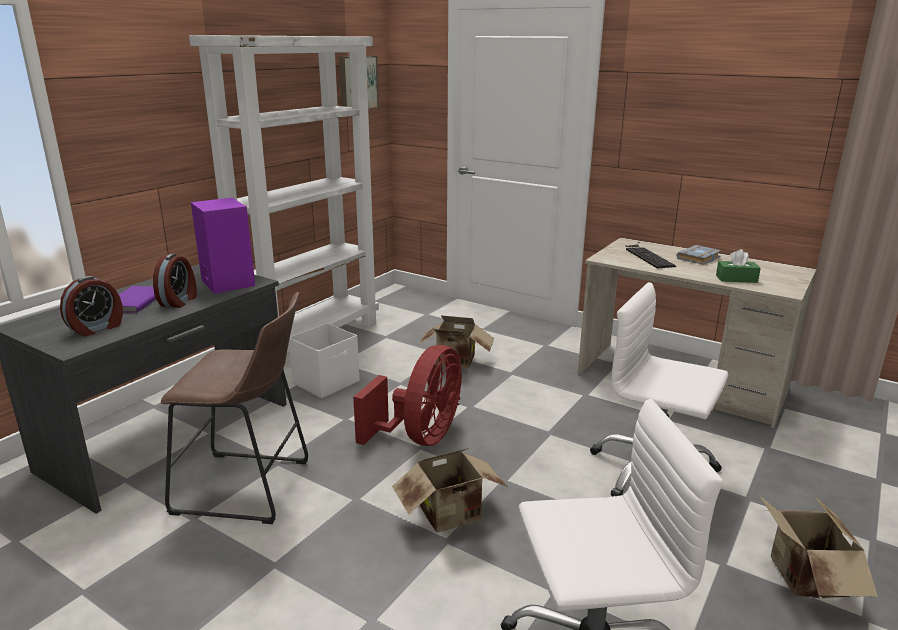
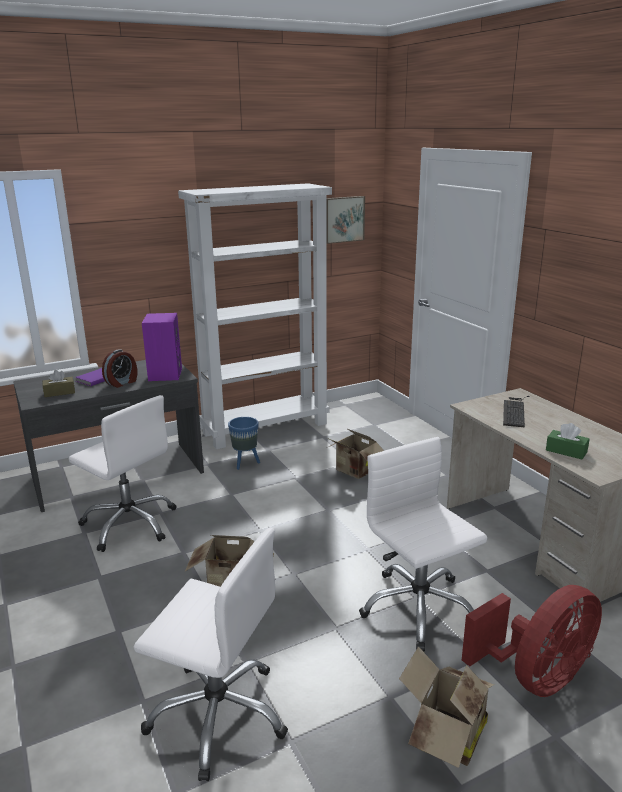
camera: 30 degrees right, 0 degrees up
(97, 328) = (59, 392): alarm clock -> brown tissue box
(249, 488) = (130, 524): brown stool -> white office chair
(327, 382) = (245, 463): white storage box -> blue planter
(420, 437) = (268, 523): red fan -> red fan (536, 677)
(699, 258) = (563, 423): grey book -> none

